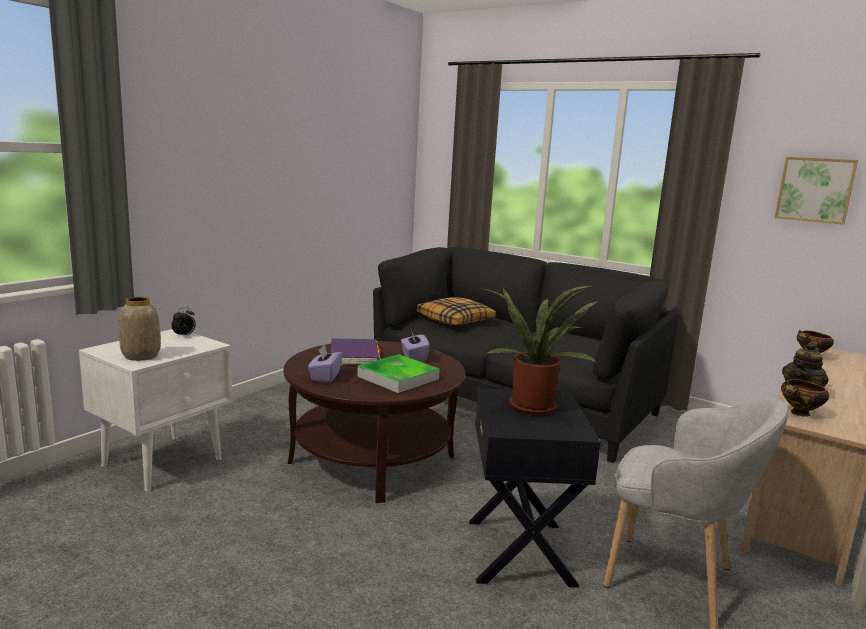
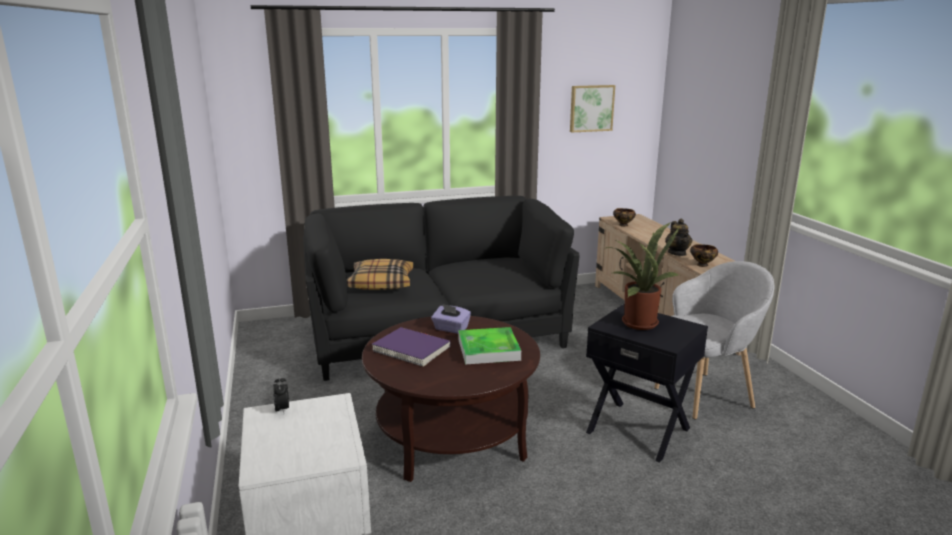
camera: 50 degrees left, 5 degrees up
(141, 356) = (322, 449): vase -> none
(325, 377) = (449, 378): purple tissue box -> none

